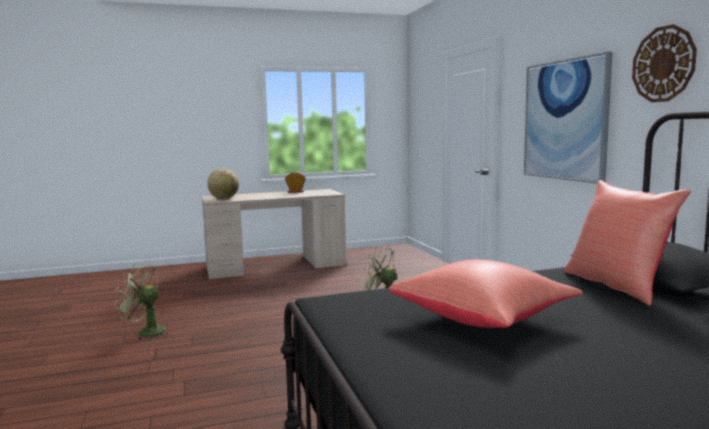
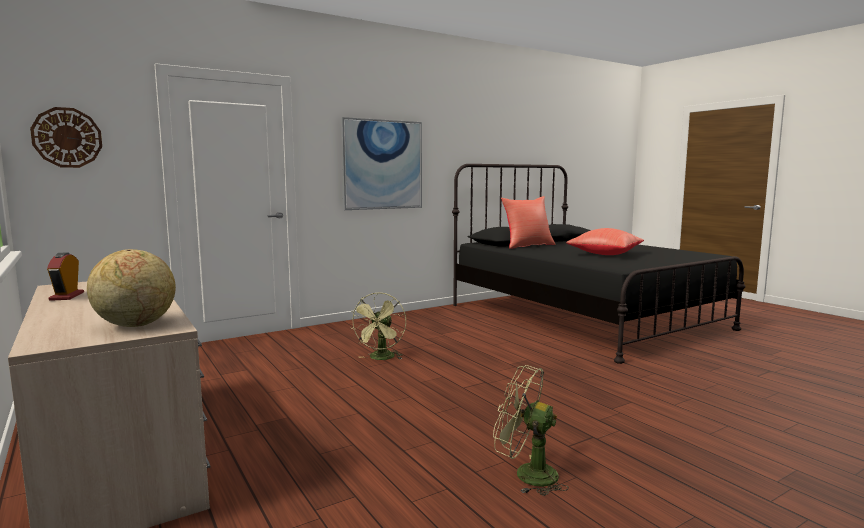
camera: 105 degrees left, 0 degrees up
(145, 332) = (526, 474): green fan -> green fan turned 120 degrees clockwise
(663, 64) = (452, 136): wall clock -> wall clock (67, 137)

